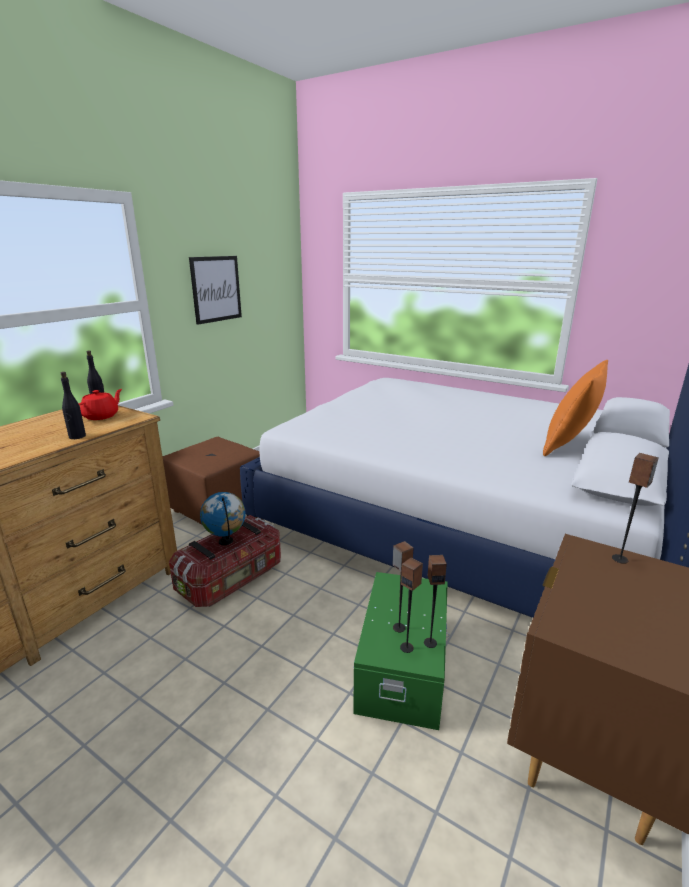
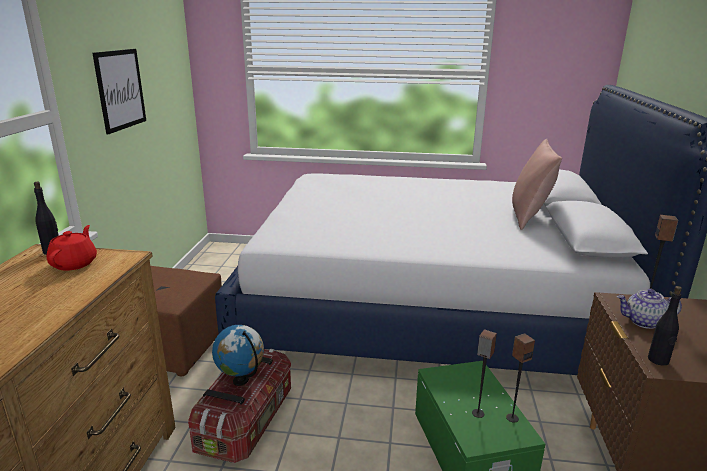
camera: 25 degrees left, 0 degrees up
(77, 436) = (78, 294): black bottle -> black bottle (658, 360)
(407, 647) = (498, 428): speaker -> none
(569, 446) = (529, 217): orange pillow -> pink pillow
(591, 577) = (643, 322): none -> teapot

